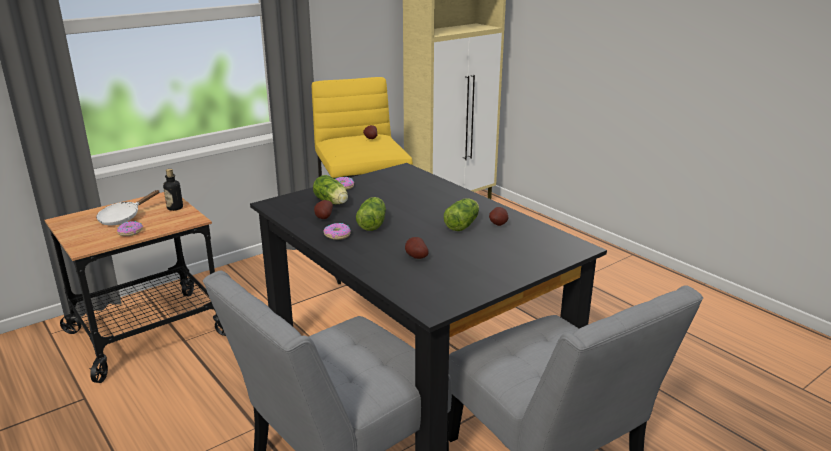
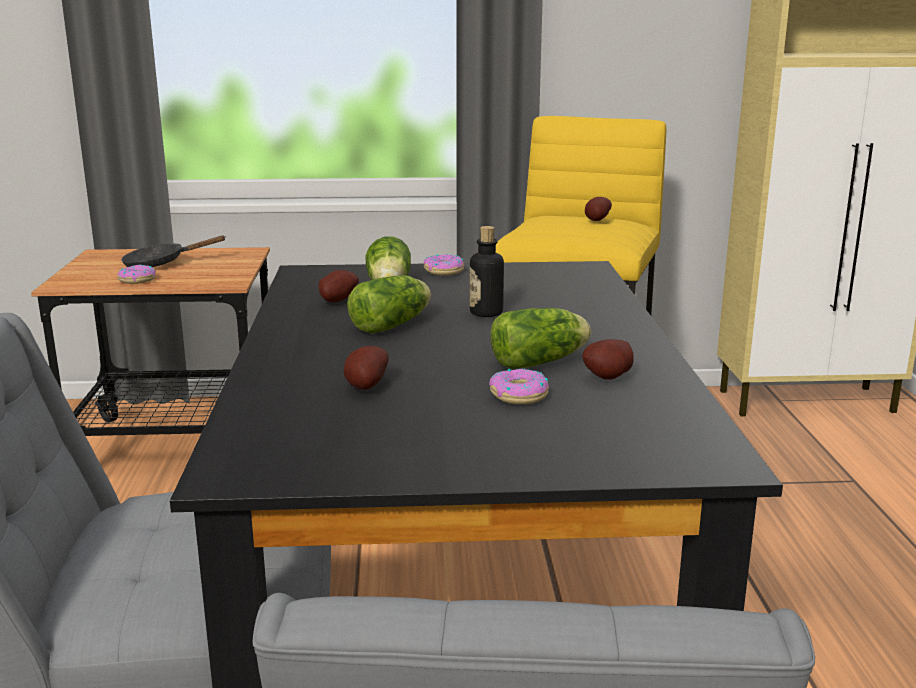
camera: 35 degrees right, 5 degrees down
(123, 217) = (161, 264): white frying pan -> black frying pan
(175, 208) = (233, 266): bottle -> bottle (486, 312)
(337, 235) = (310, 327): donut -> donut (519, 395)

